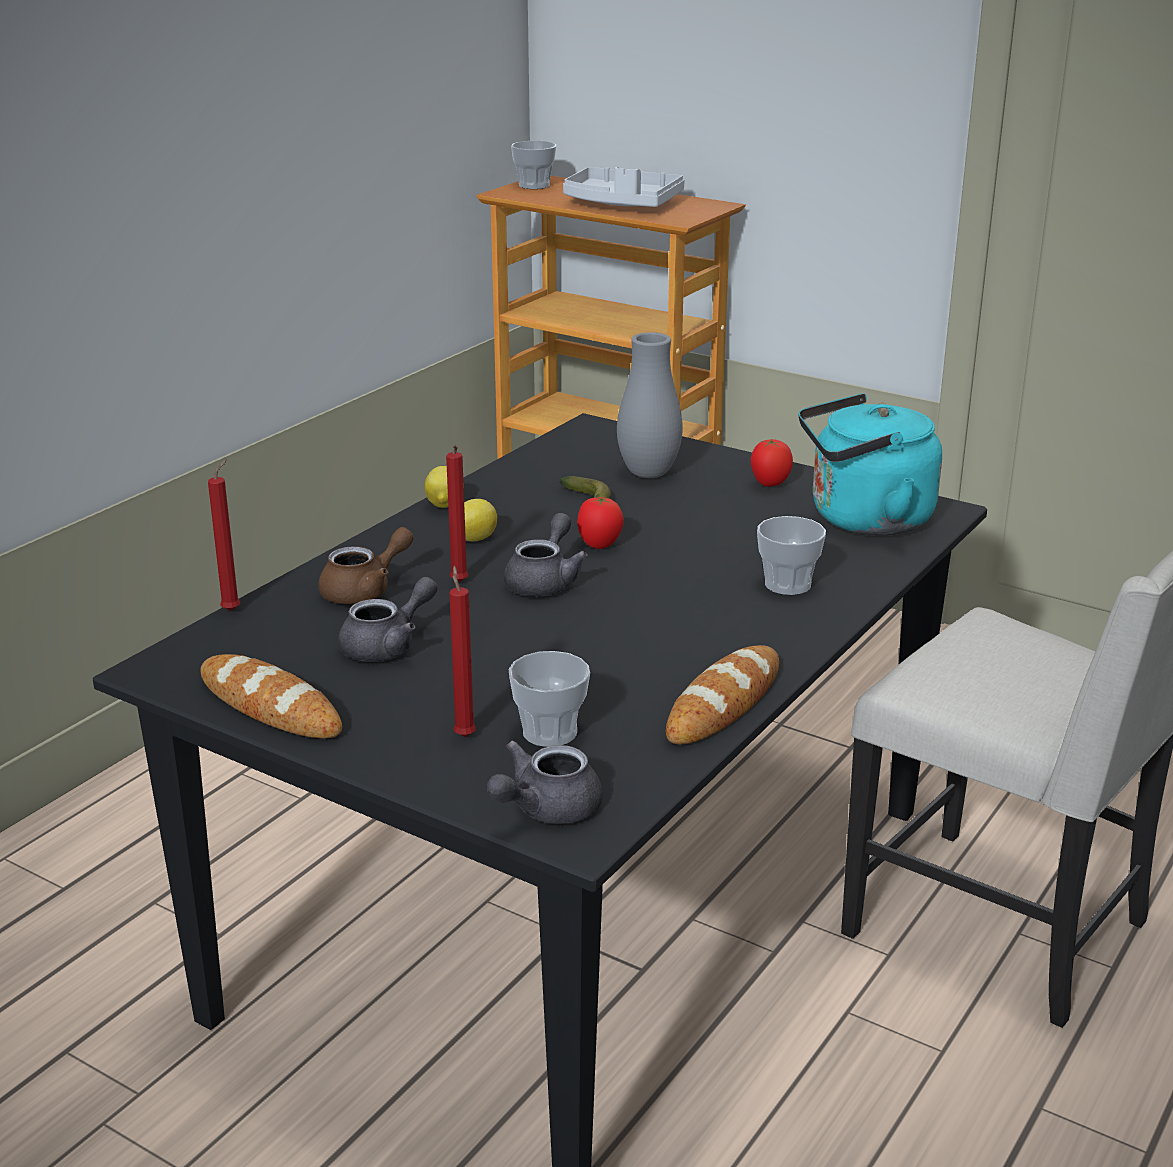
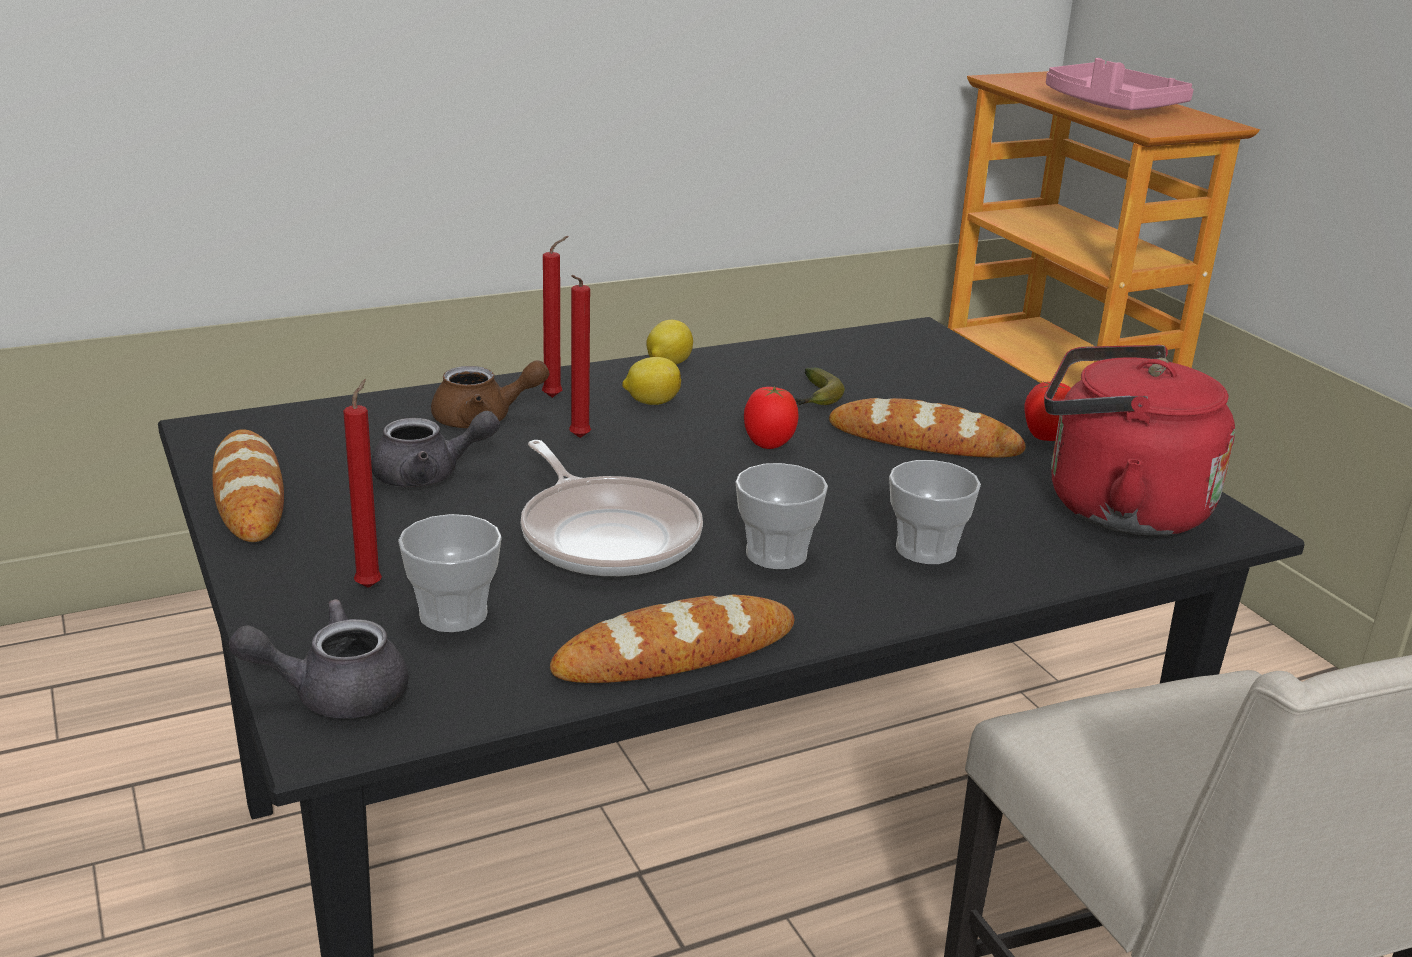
camera: 30 degrees right, 0 degrees up
(233, 609) = (349, 400): red candle -> red candle (555, 397)
(534, 185) = (1041, 77): cup -> cup (776, 554)
(545, 581) = (664, 463): grey teapot -> none
(577, 645) = (607, 535): none -> frying pan
(622, 204) = (1110, 106): grey tray -> pink tray
(648, 473) = (920, 390): grey vase -> none
(696, 510) = (924, 441): none -> bread
(863, 520) = (1115, 508): turquoise kettle -> red kettle

